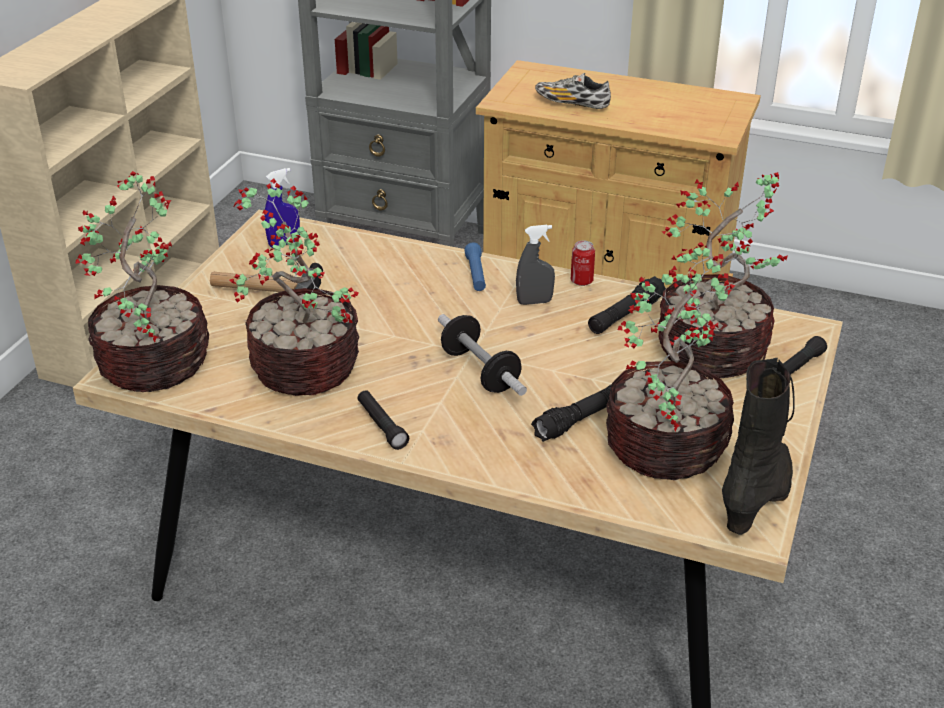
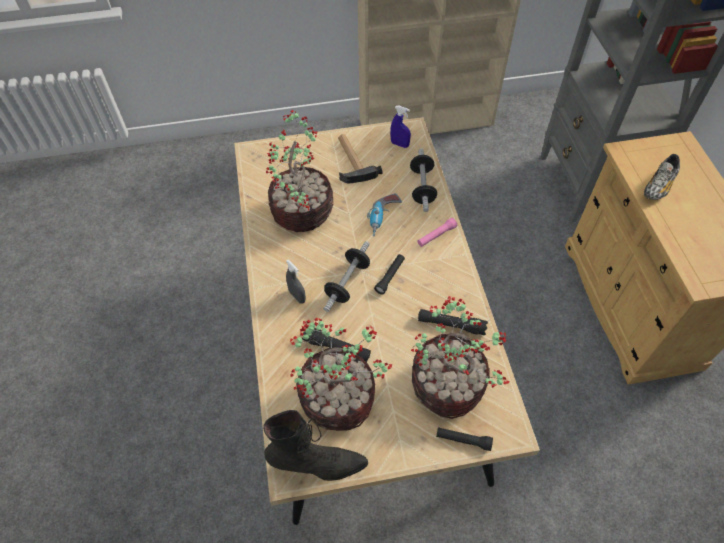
camera: 60 degrees right, 20 degrees up
(155, 361) = (269, 157): potted plant -> none
(382, 255) = (422, 187): none -> dumbbell
(382, 426) = (276, 265): black flashlight -> black flashlight (390, 276)
(401, 303) = (383, 218): none -> power drill
(476, 274) = (436, 236): blue flashlight -> pink flashlight
(534, 302) = (430, 275): grey spray bottle -> grey spray bottle (297, 296)
(571, 104) = (659, 186): shoe -> shoe turned 135 degrees counterclockwise
(581, 281) = (470, 287): can -> none

